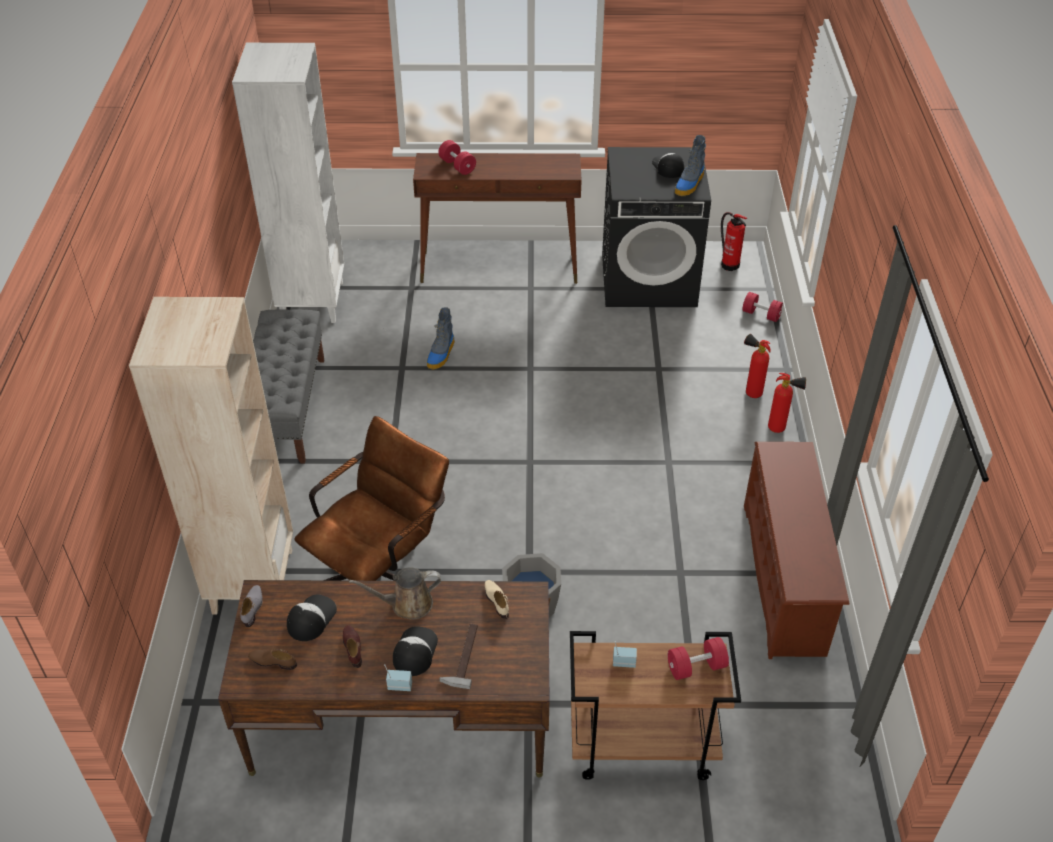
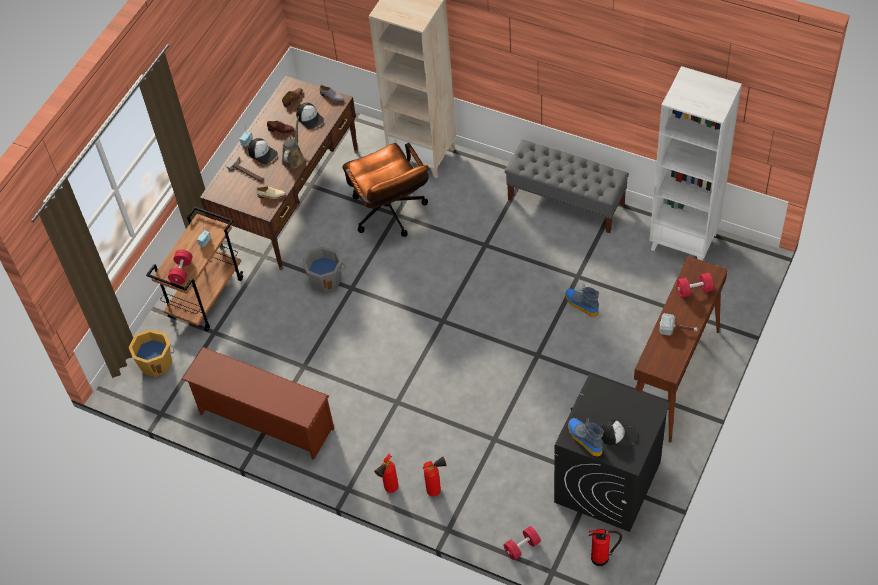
camera: 120 degrees right, 10 degrees up
(514, 165) = (678, 329): none -> hammer
(791, 755) = (156, 363): none -> orange bucket

